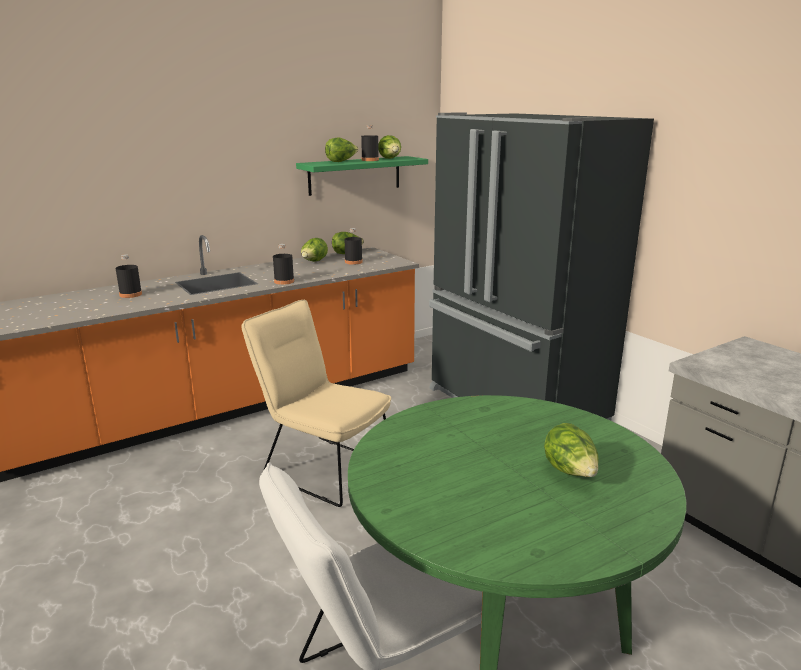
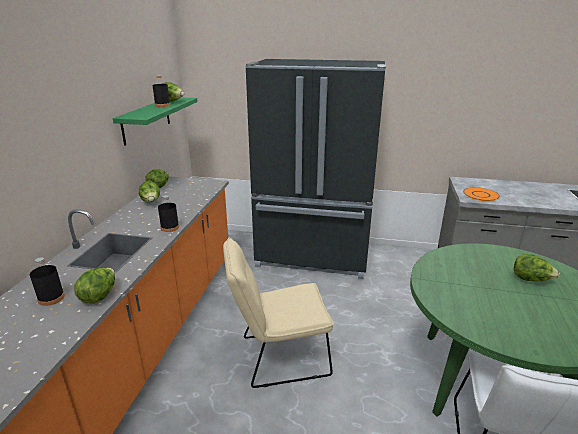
camera: 45 degrees left, 5 degrees up
(341, 161) = (147, 110): lettuce -> lettuce (99, 296)
(353, 262) = (182, 193): black bottle -> none
(732, 368) = (481, 195): none -> orange plate

